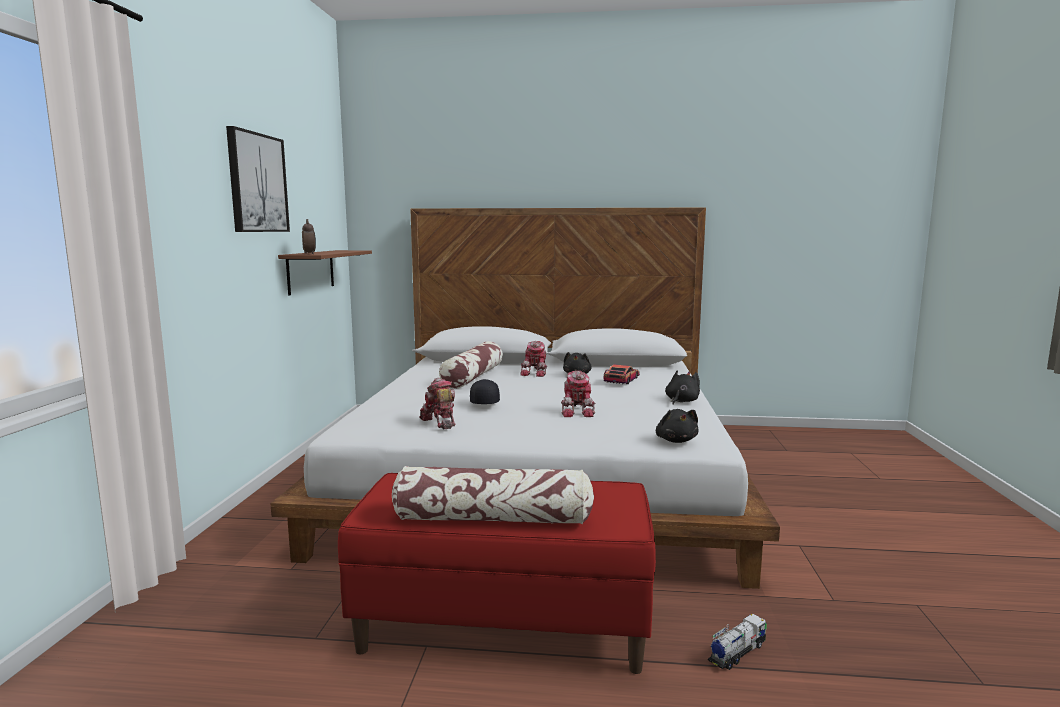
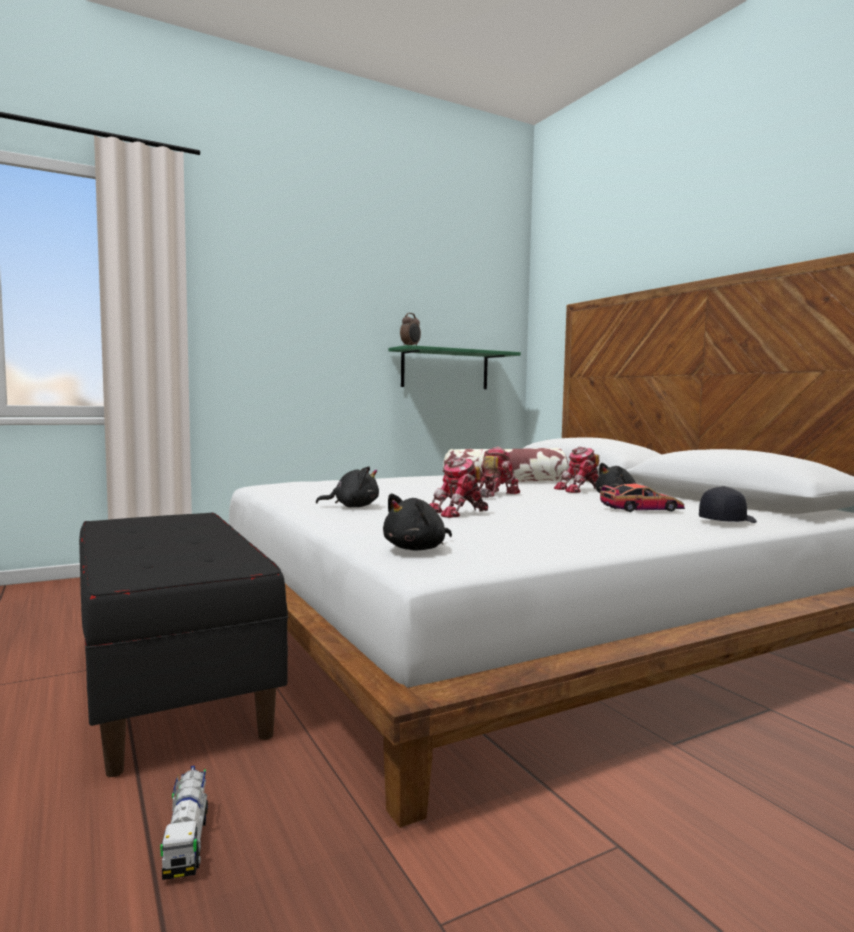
camera: 55 degrees right, 5 degrees down
(257, 183) = (364, 281): picture -> none
(311, 271) = (445, 369): brown shelf -> green shelf
(439, 422) = (325, 491): toy robot -> toy robot (494, 494)
(484, 402) = (415, 490): black cap -> black cap (726, 521)
(493, 519) = (120, 544): pillow -> none
(504, 625) = (172, 684): red bench -> black bench
(681, 401) = (619, 535): black plush toy -> black plush toy (353, 507)
(737, 653) = (187, 841): toy truck -> toy truck turned 60 degrees clockwise

